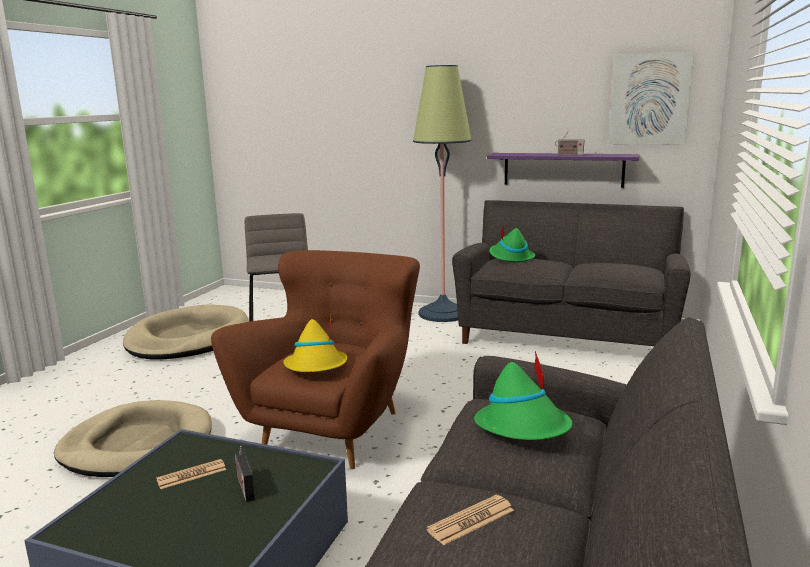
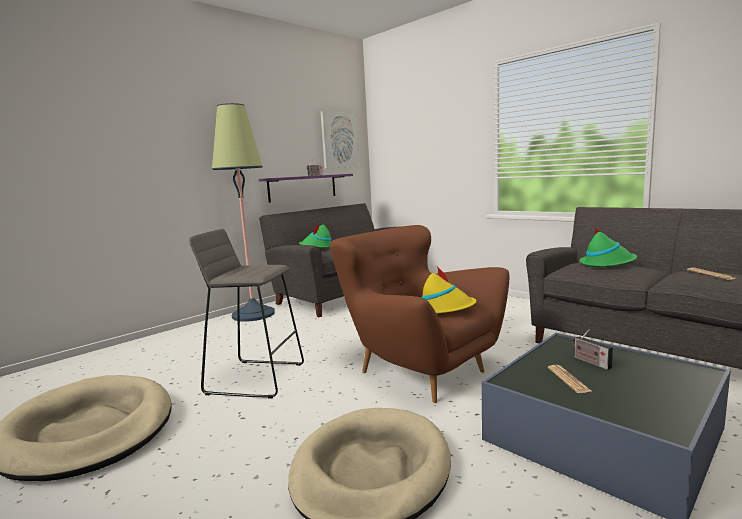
camera: 65 degrees left, 5 degrees down
(244, 487) = (590, 362): radio -> radio turned 60 degrees clockwise

